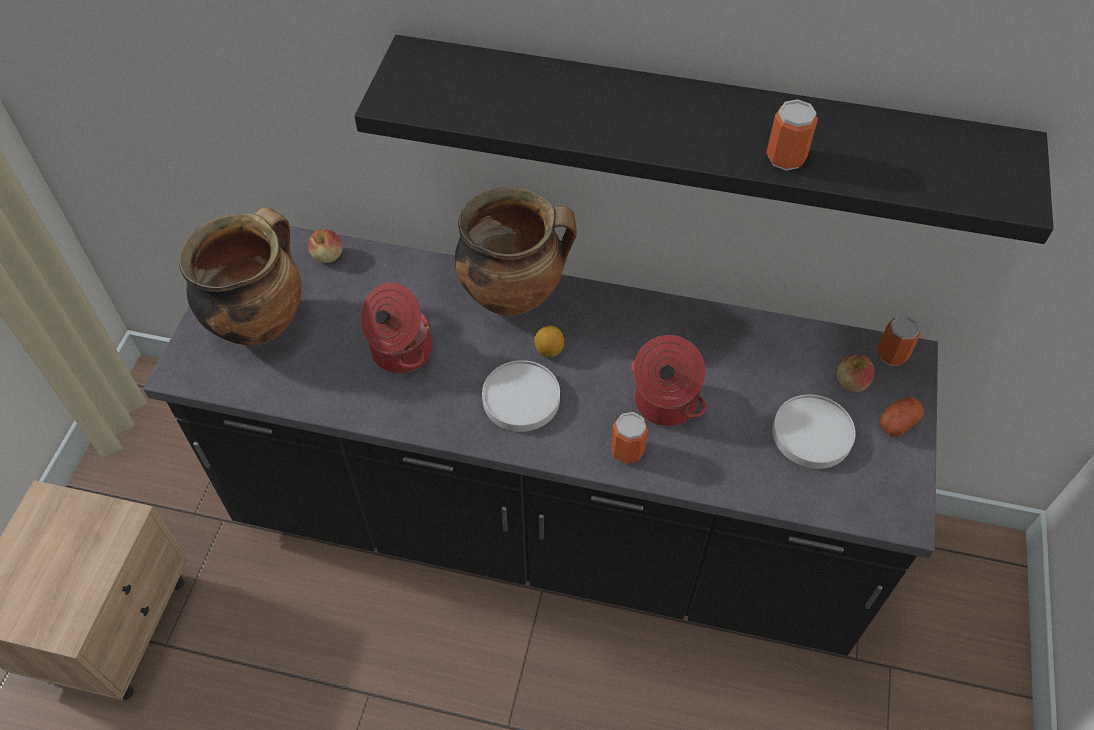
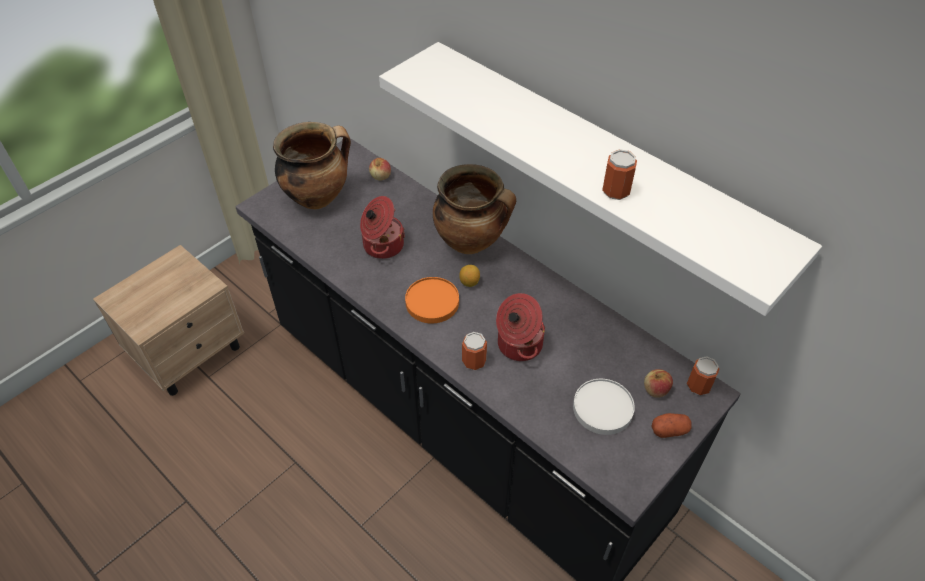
camera: 30 degrees right, 5 degrees down
(521, 398) = (432, 302): white plate -> orange plate
(700, 124) = (599, 160): black shelf -> white shelf

